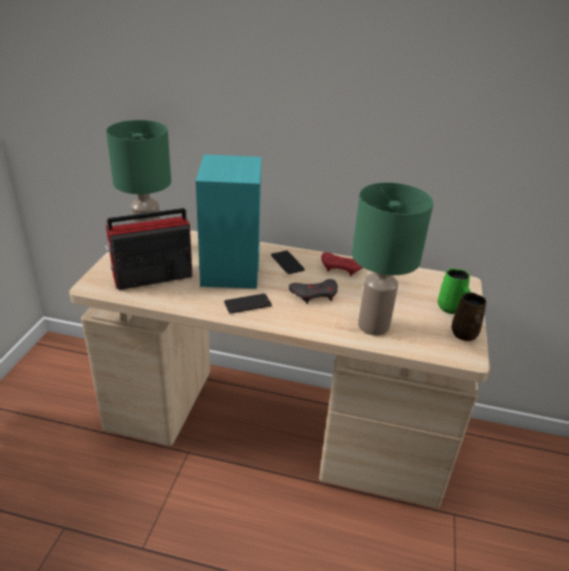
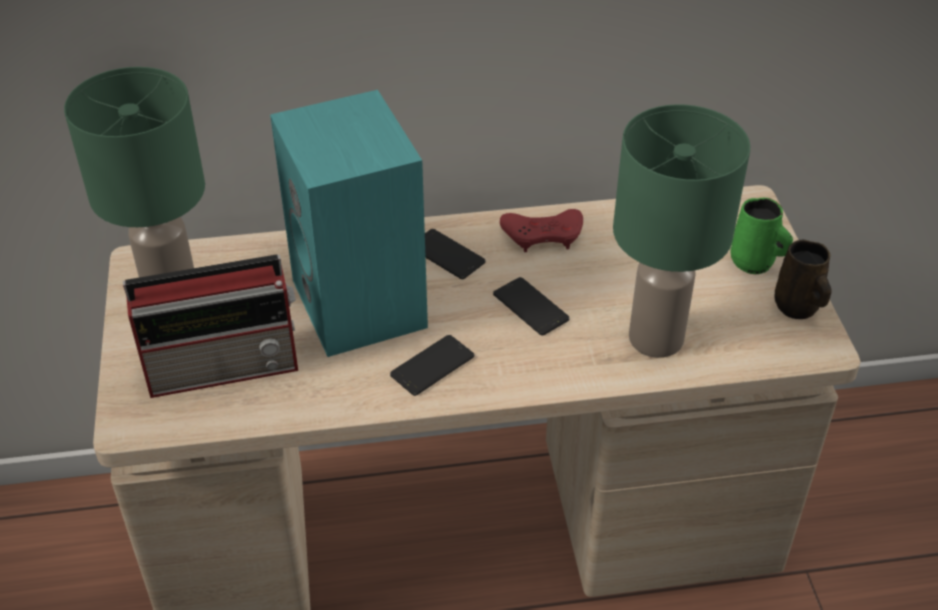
camera: 20 degrees left, 10 degrees up
(151, 277) = (226, 366): radio -> radio turned 150 degrees counterclockwise
(315, 294) = (530, 307): grey game controller -> phone

